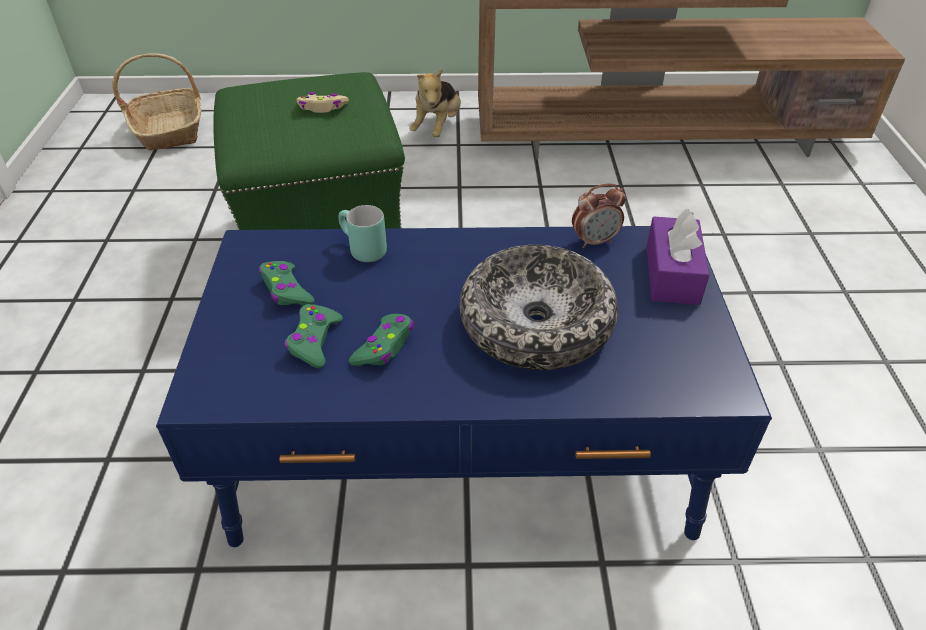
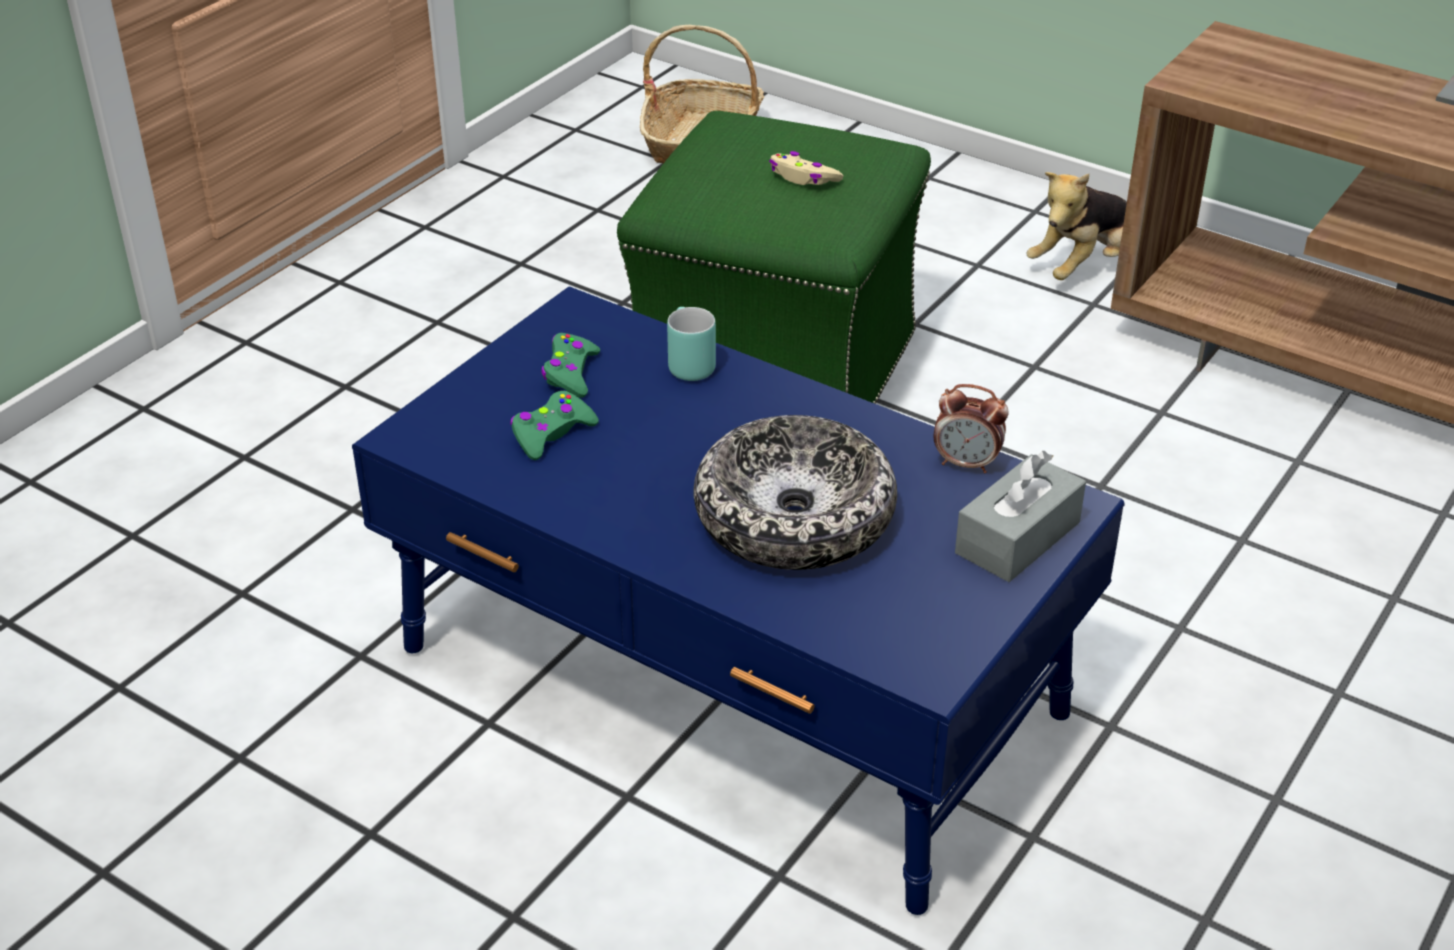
camera: 35 degrees right, 5 degrees down
(384, 347) = (613, 469): green game controller -> none
(672, 274) = (1017, 538): purple tissue box -> grey tissue box

